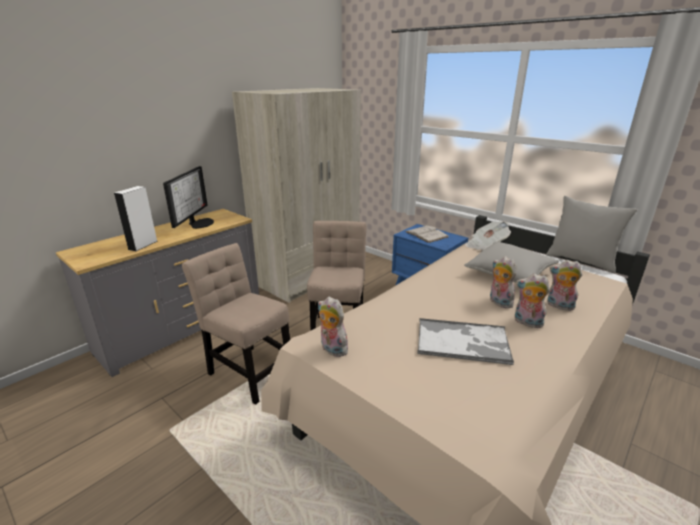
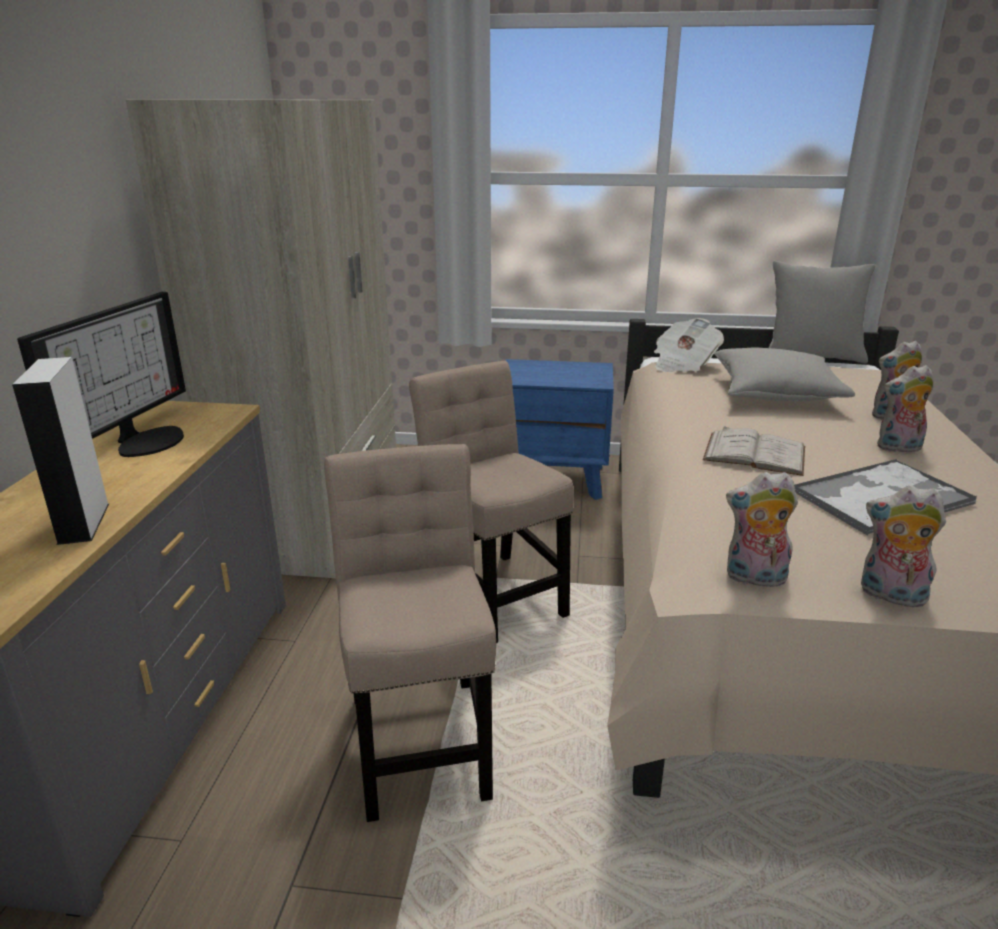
camera: 35 degrees left, 0 degrees up
(199, 223) = (145, 440): monitor -> monitor turned 45 degrees clockwise
(248, 372) = (419, 736): beige chair -> beige chair turned 75 degrees clockwise
(426, 234) = (547, 372): white book -> white book (754, 453)
(498, 302) = (829, 433): plush toy -> plush toy (890, 595)

